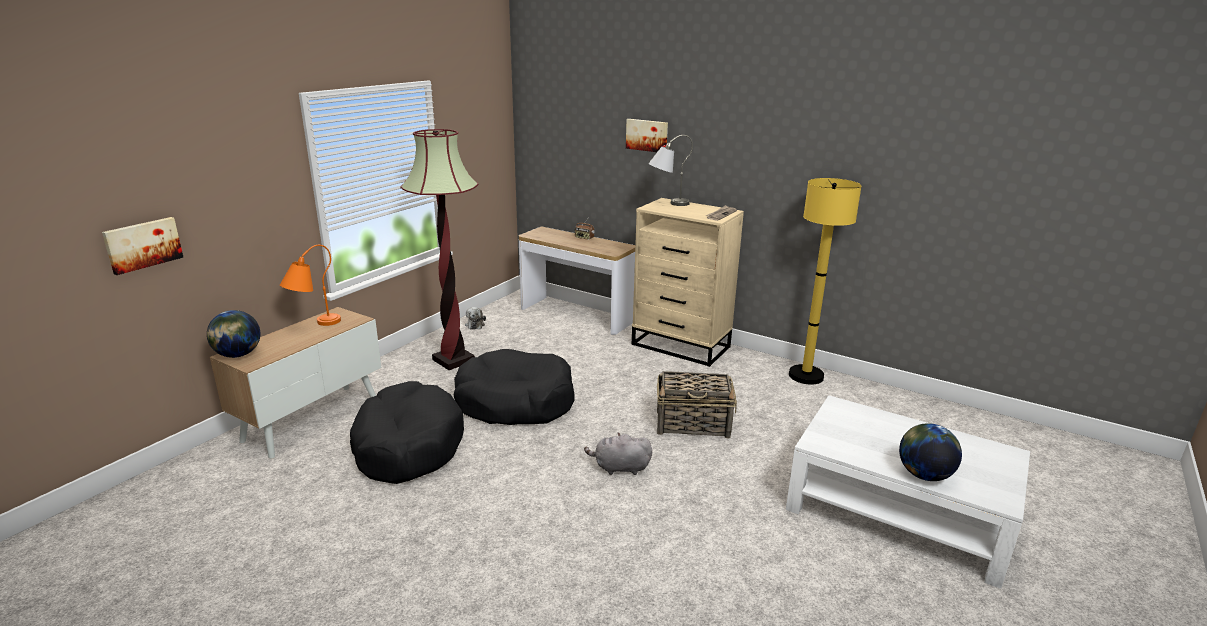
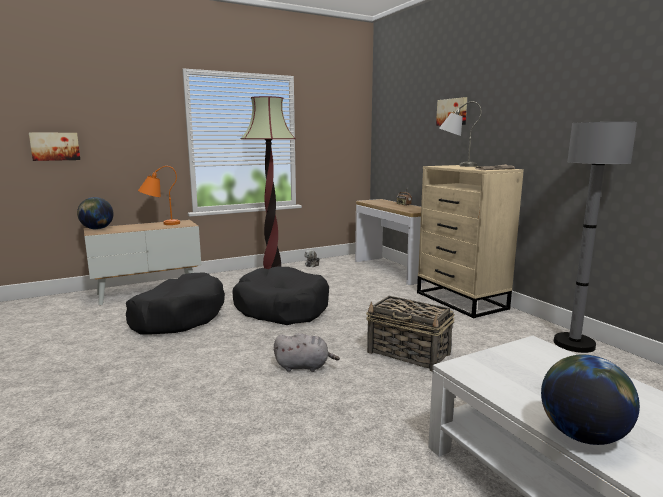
camera: 30 degrees right, 10 degrees down
(619, 468) = (304, 366): grey plush toy -> grey plush toy turned 150 degrees clockwise
(806, 376) = (574, 344): yellow floor lamp -> grey floor lamp

